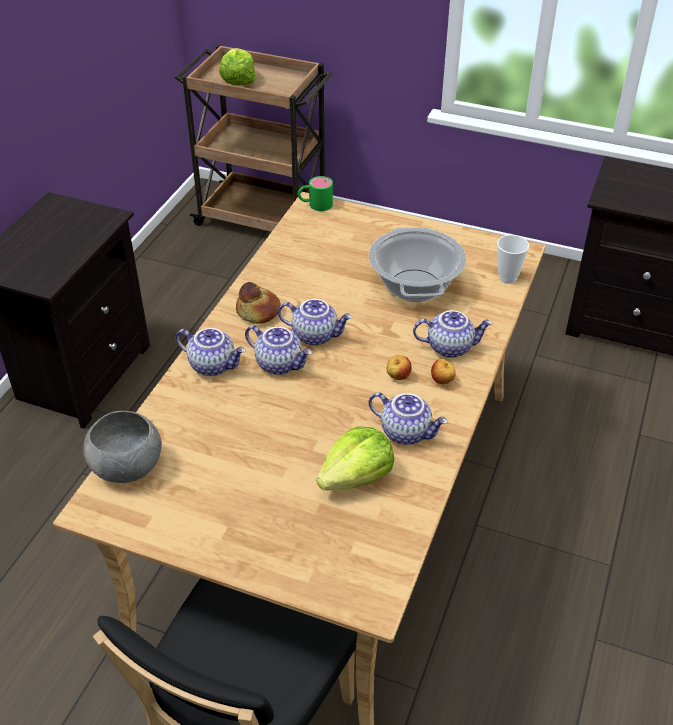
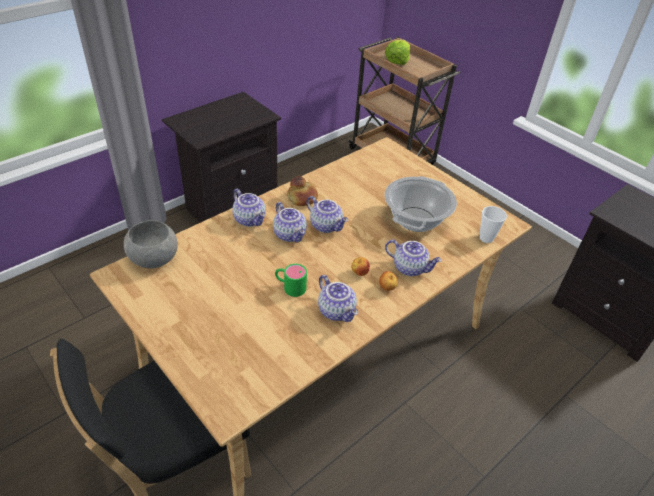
camera: 25 degrees right, 0 degrees up
(315, 204) = (389, 147): green mug -> green mug (290, 286)
(357, 477) = (282, 326): lettuce -> none

